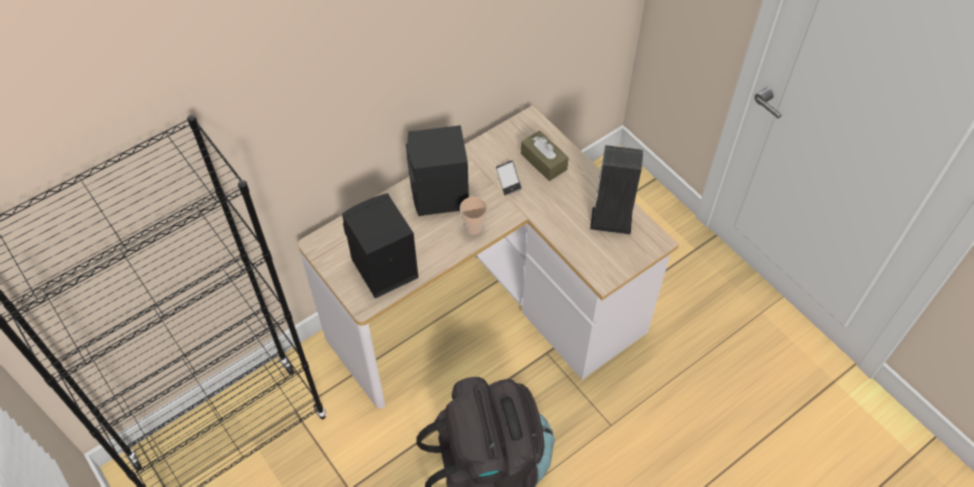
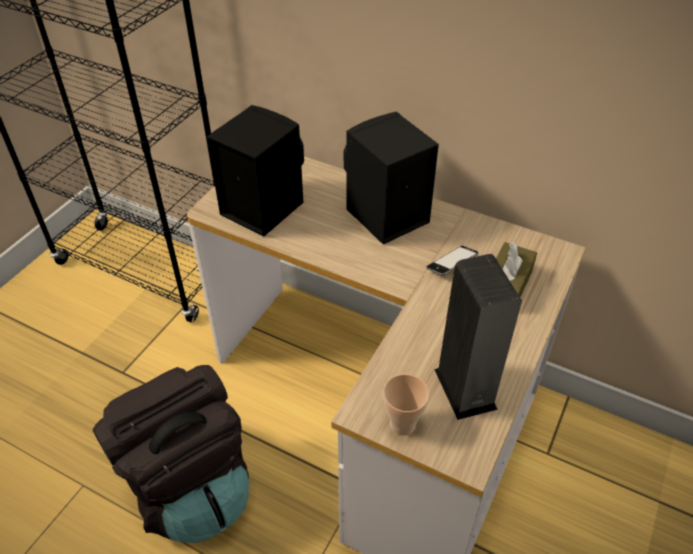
camera: 65 degrees right, 10 degrees down
(474, 228) = (360, 258): cup -> cup (402, 424)

